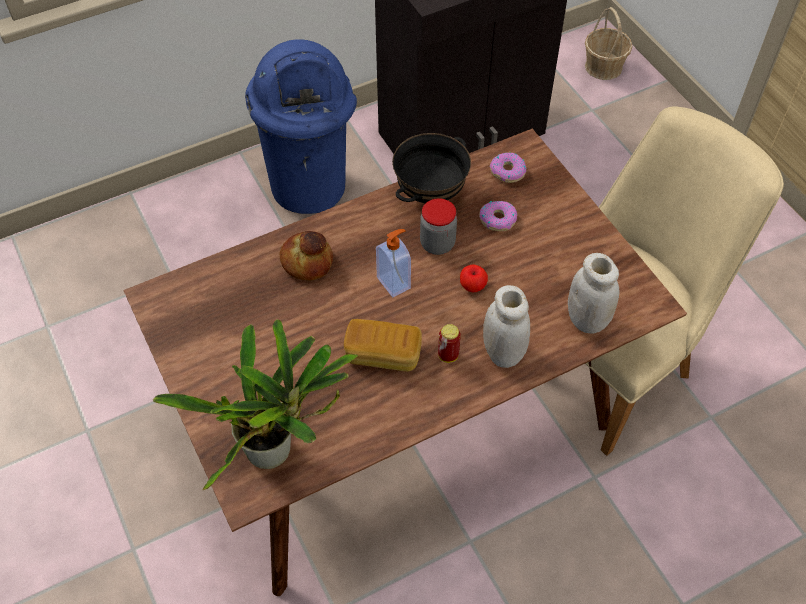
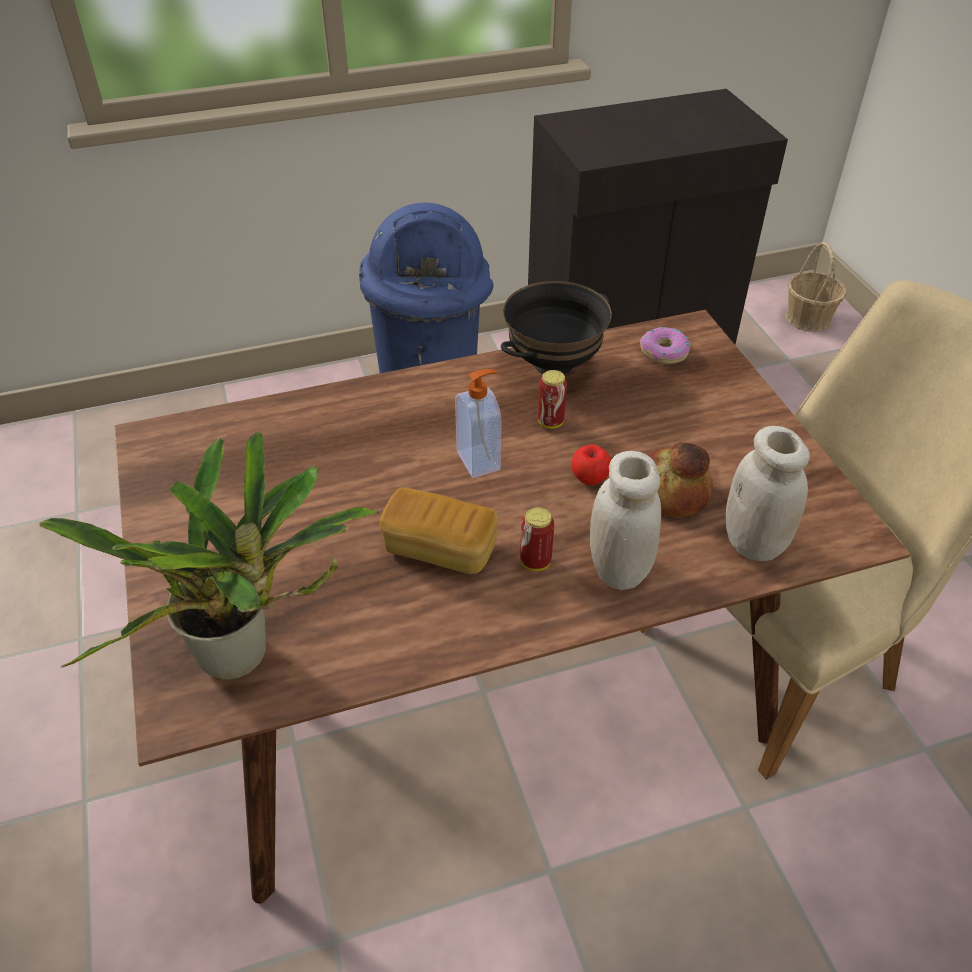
camera: 10 degrees right, 10 degrees down
(306, 261) = (366, 421): bread -> bread (669, 491)
(437, 244) = (550, 422): jar -> can
(498, 219) = (640, 404): donut -> none

